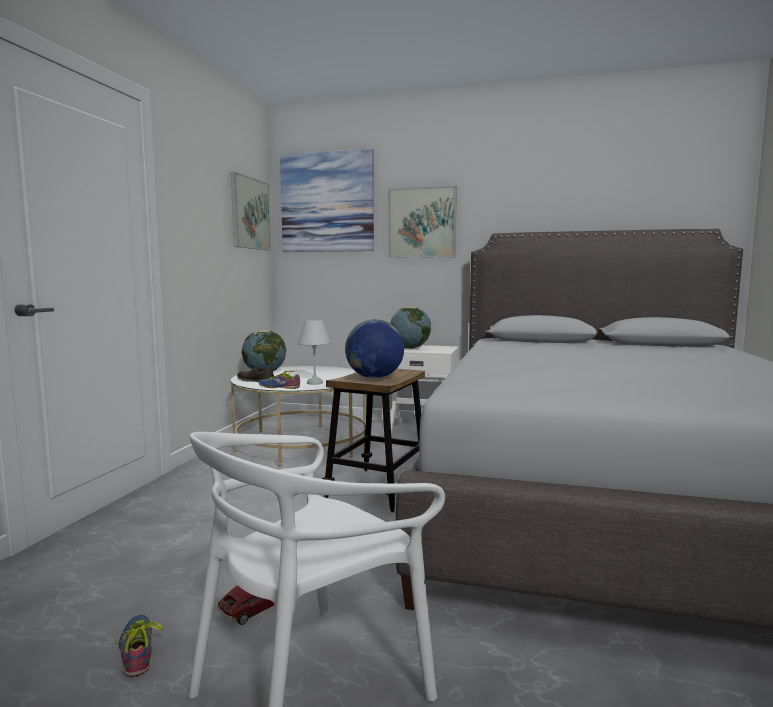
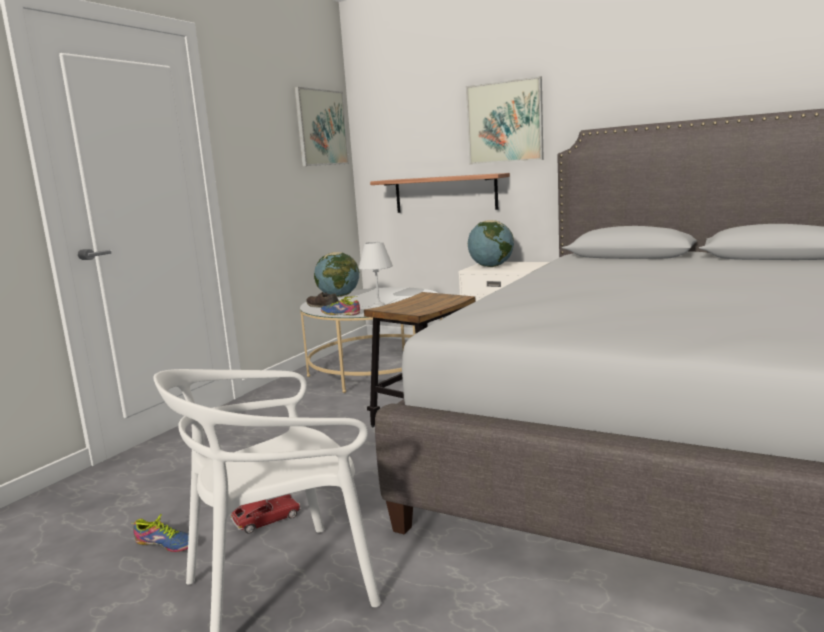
camera: 15 degrees right, 5 degrees up
(140, 649) = (164, 545): shoe -> shoe turned 120 degrees clockwise
(327, 202) = (404, 106): picture -> none
(363, 282) = (445, 193): none -> shelf
(374, 377) = (414, 306): globe -> none

